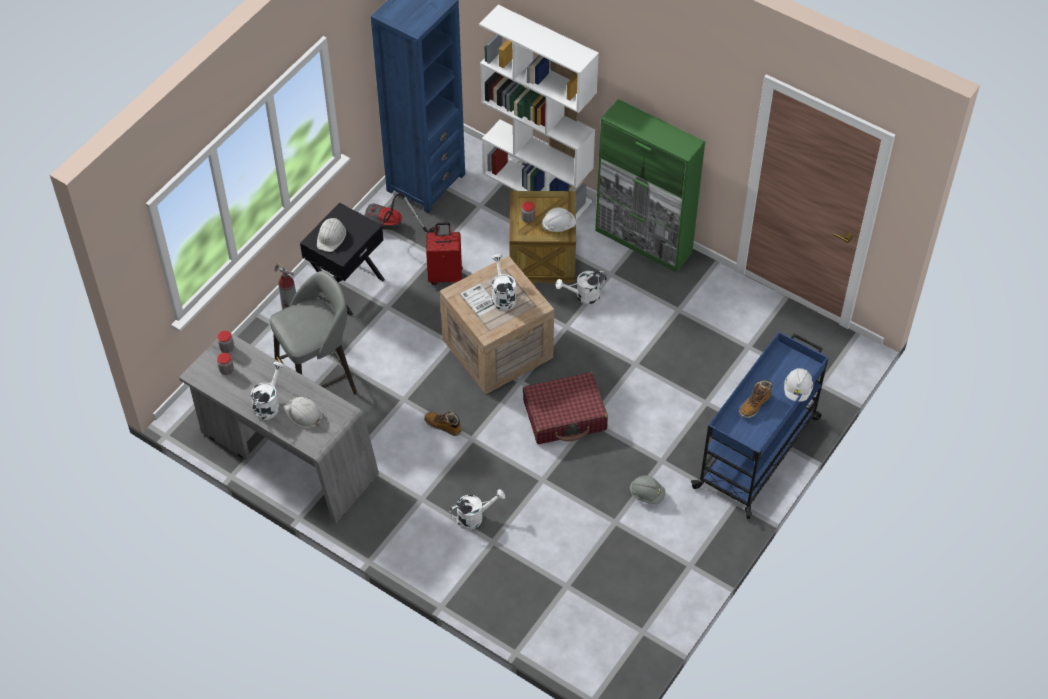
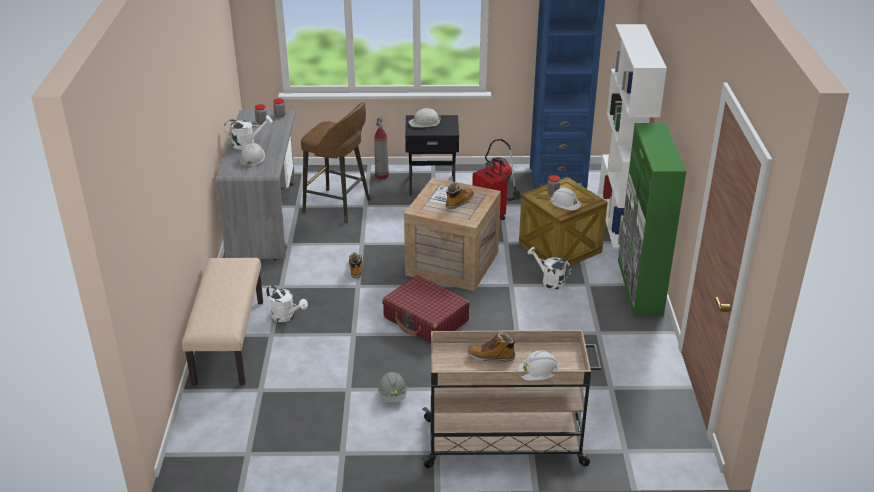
camera: 55 degrees right, 20 degrees down
(319, 383) = (338, 206): grey stool -> brown stool
(476, 579) = (228, 341): none -> beige bench
(502, 296) = (459, 202): white watering can -> boot
(758, 451) = (506, 442): blue cart -> beige cart

